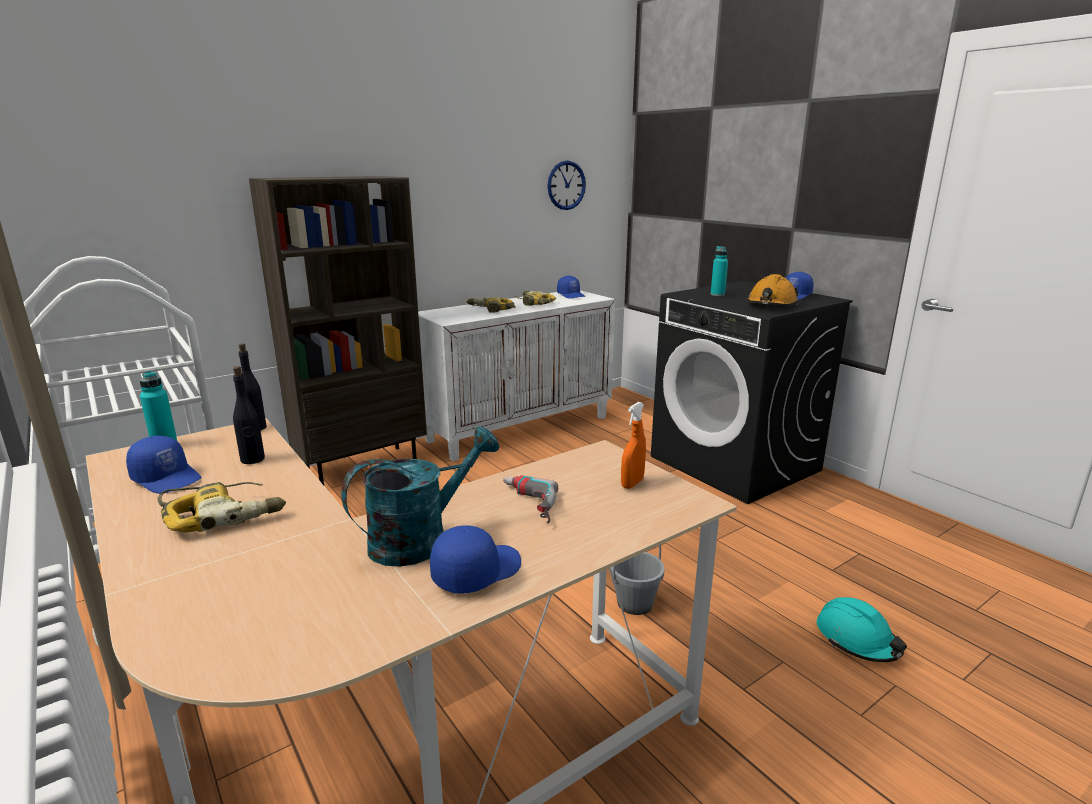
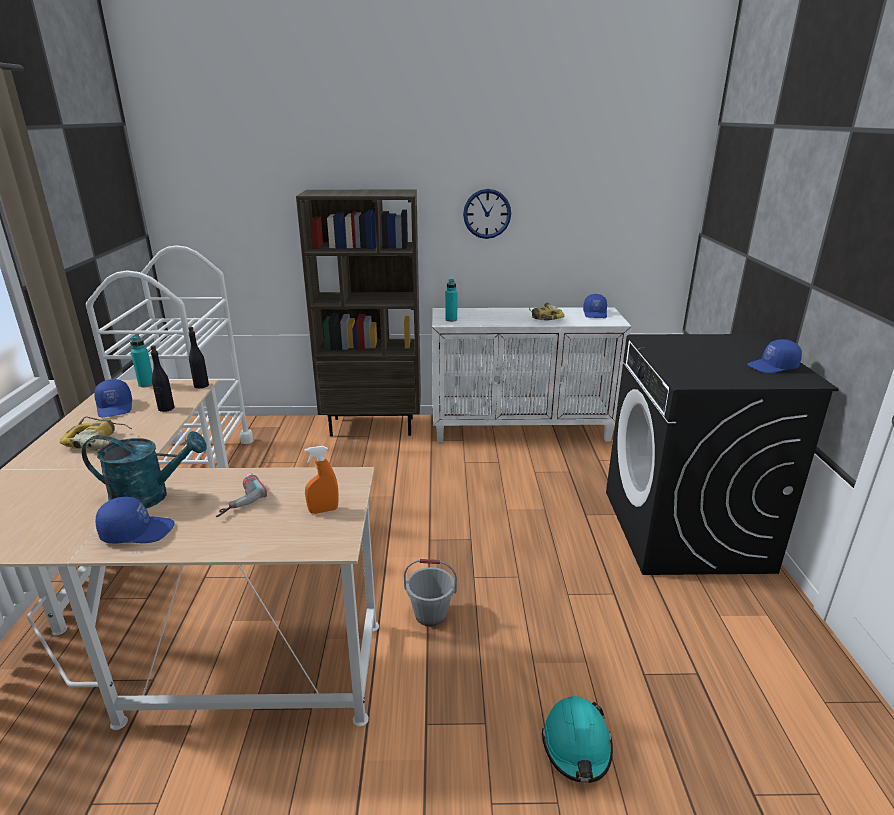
camera: 35 degrees right, 5 degrees up
(490, 310) = (496, 317): power drill -> none
(566, 185) = (616, 201): wall clock -> wall clock (487, 214)
(717, 294) = (684, 347): turquoise bottle -> turquoise bottle (451, 320)
(771, 305) = (713, 373): orange hard hat -> none

